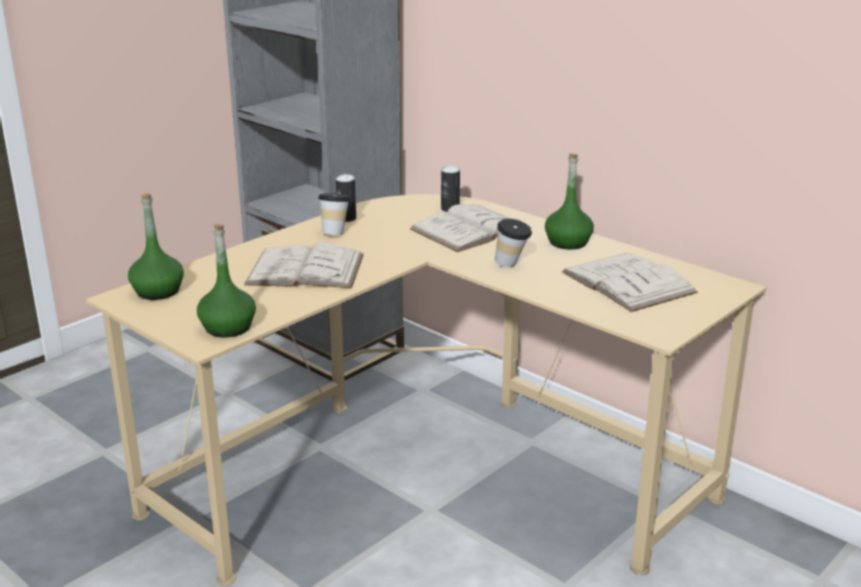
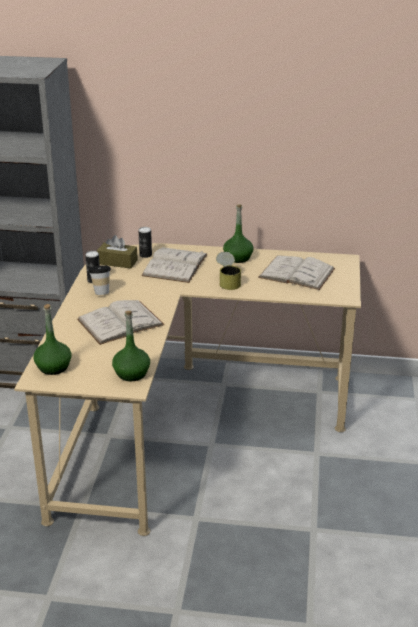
camera: 35 degrees left, 5 degrees up
(404, 208) = (117, 262): none -> brown tissue box
(512, 265) = (228, 281): cup -> can

